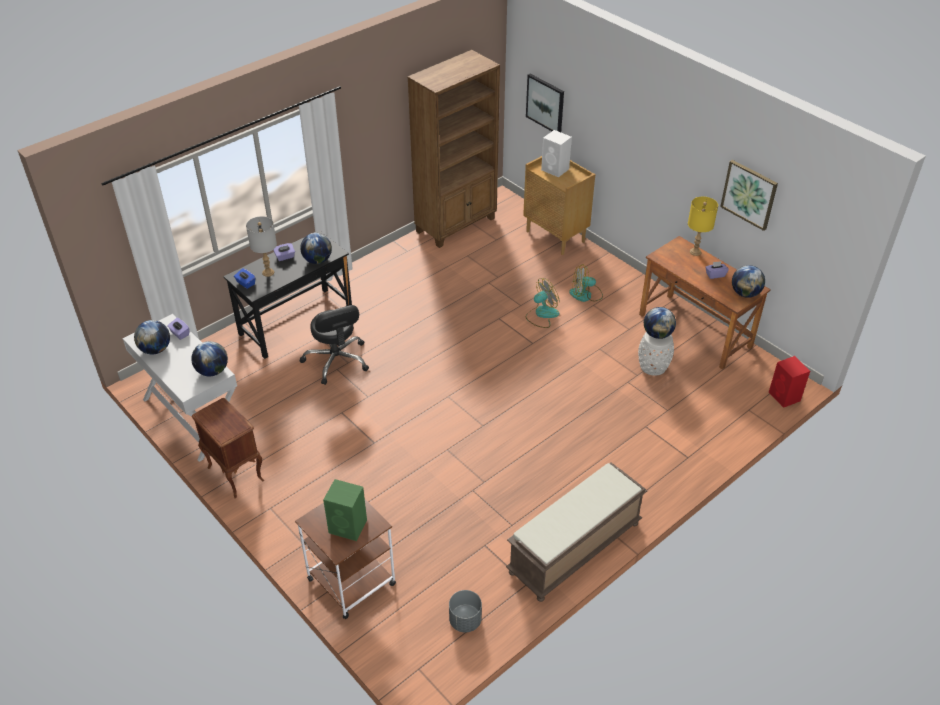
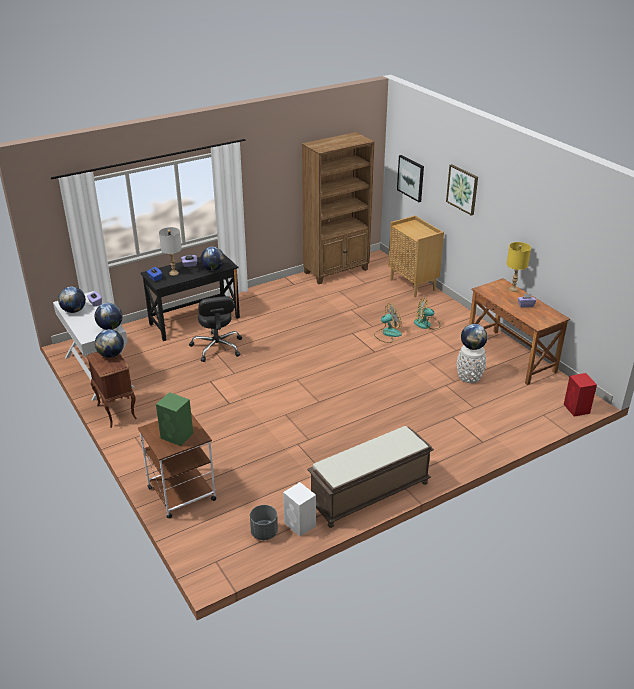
camera: 10 degrees right, 10 degrees down
(555, 169) = (414, 228): white speaker -> white speaker (300, 525)
(745, 293) = (547, 319): globe -> globe (111, 354)
(749, 194) = (554, 237): picture -> picture (462, 189)

